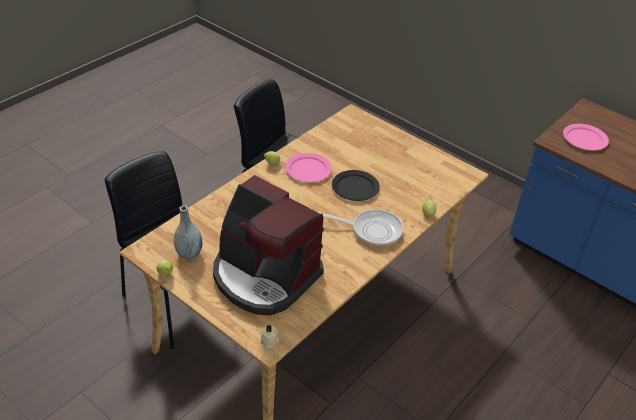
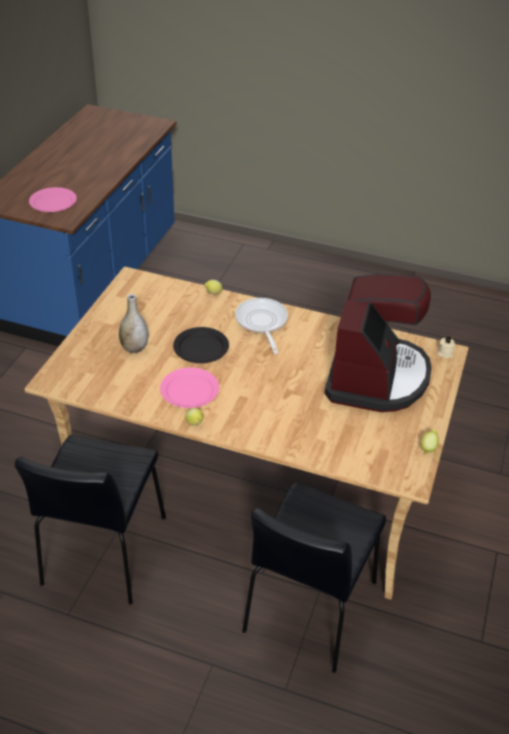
camera: 110 degrees left, 0 degrees up
(189, 254) = (388, 441): grey vase -> grey vase (134, 348)

